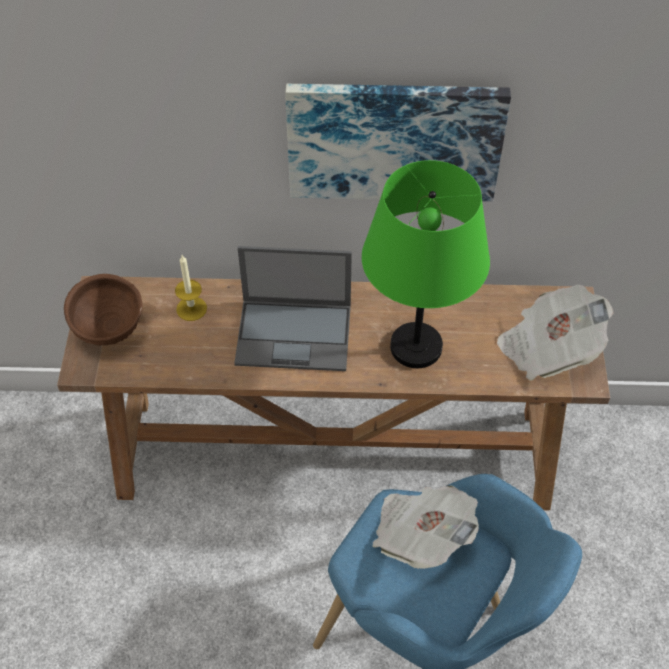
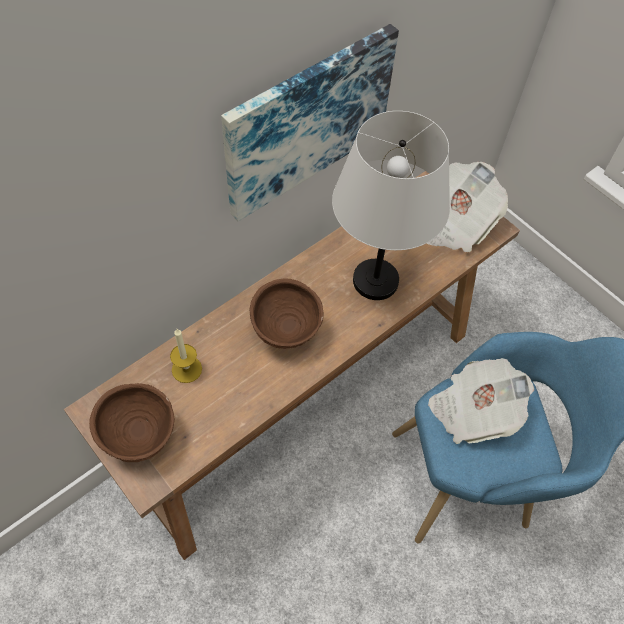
camera: 45 degrees left, 5 degrees up
(295, 334) = (285, 332): laptop -> brown bowl
(416, 347) = (376, 281): green table lamp -> white table lamp

